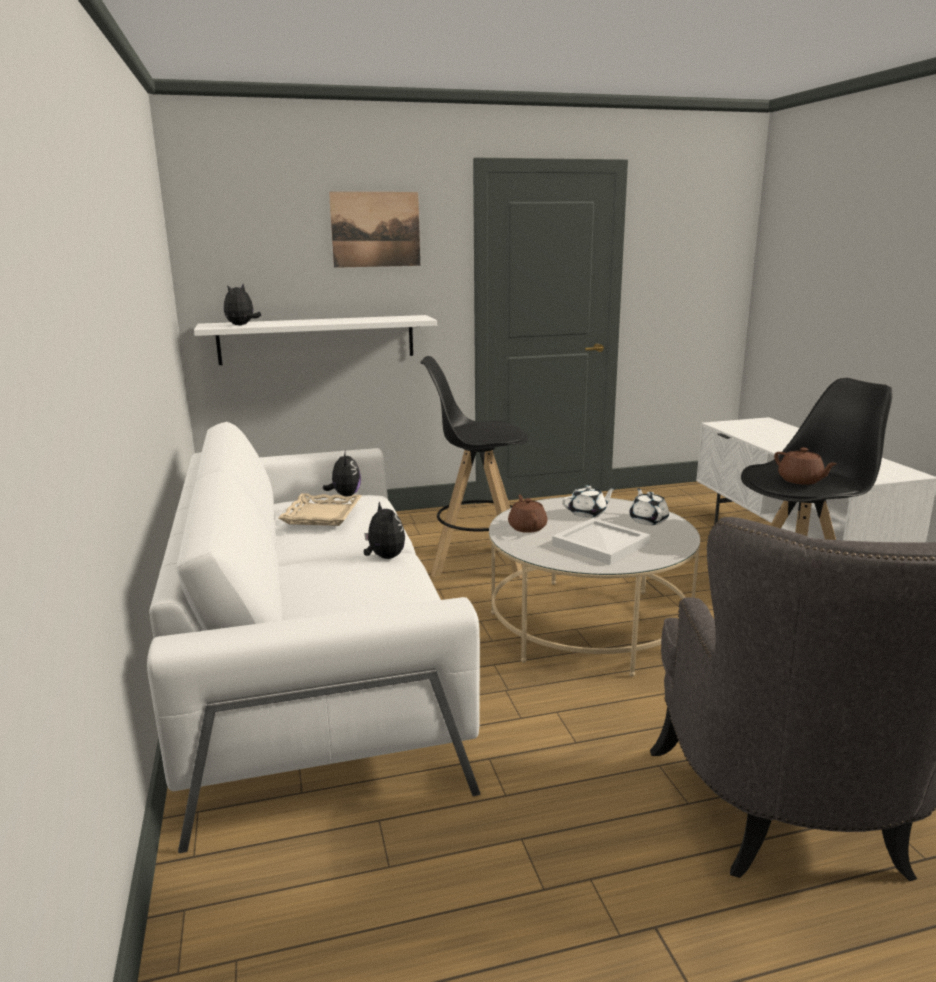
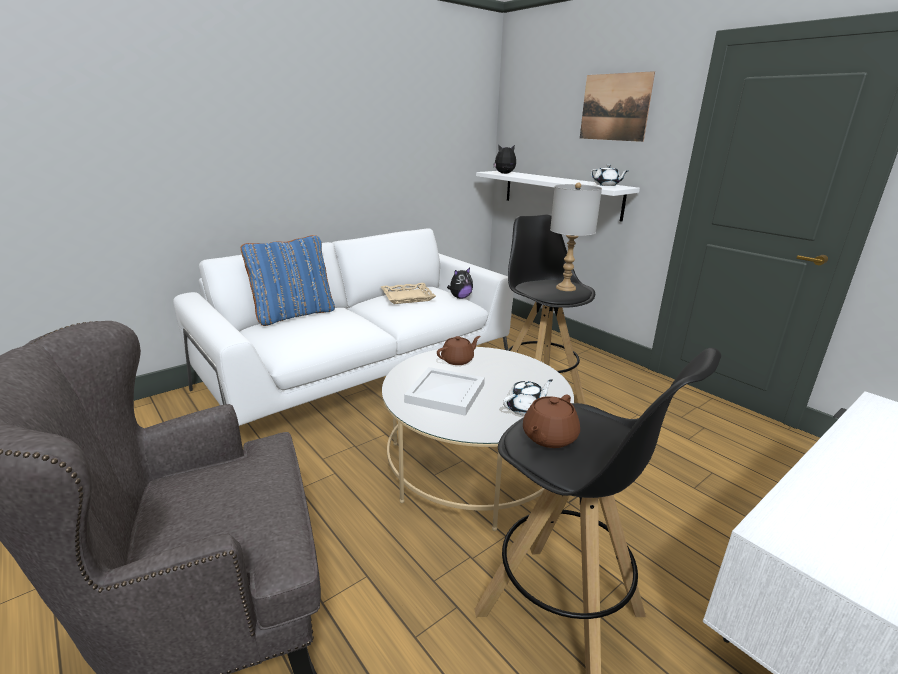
camera: 65 degrees right, 5 degrees up
(286, 594) = (294, 314): none -> blue pillow
(384, 557) = (362, 326): plush toy -> none
(494, 426) = (565, 288): none -> grey table lamp
(588, 513) = (514, 379): white teapot -> white teapot (606, 185)

